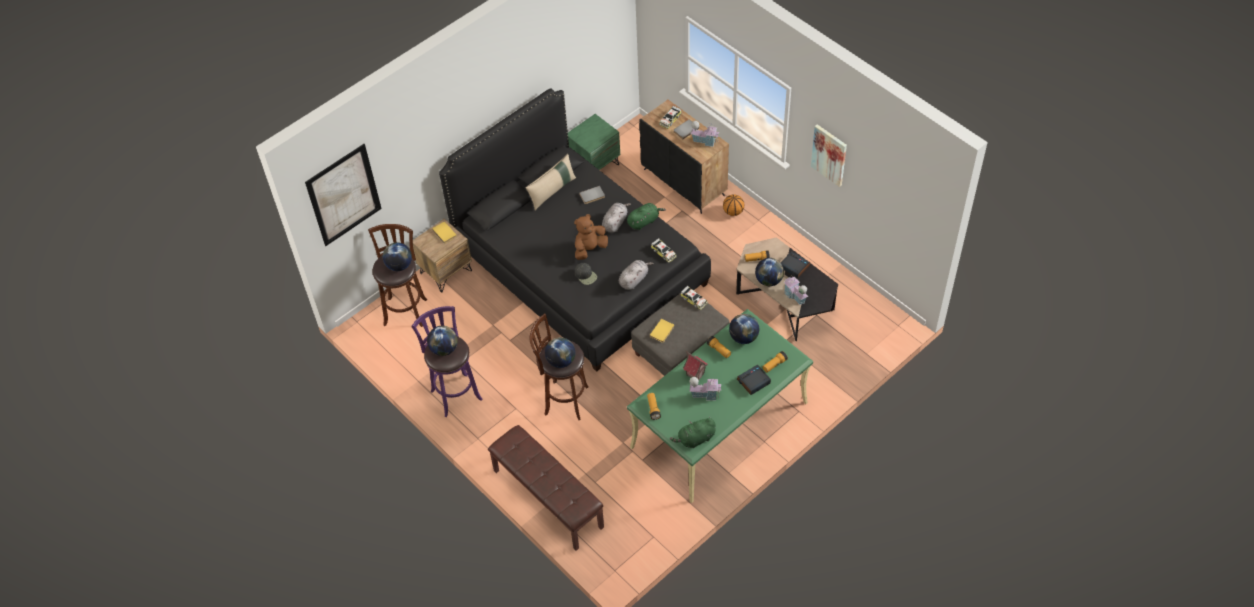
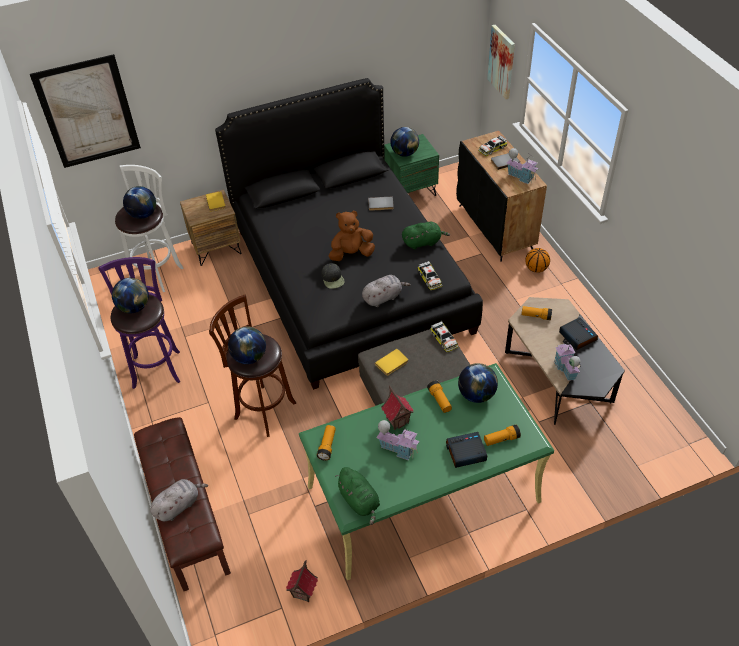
camera: 20 degrees right, 5 degrees down
(405, 310) = (158, 272): brown stool -> white stool
(552, 191) = (342, 190): beige pillow -> none
(615, 223) = (391, 236): grey plush toy -> grey plush toy (179, 505)
(664, 521) = (303, 592): none -> toy house
(695, 439) = (360, 501): green plush toy -> green plush toy turned 120 degrees counterclockwise
(769, 280) = (541, 343): globe -> globe (404, 153)
(829, 155) = (655, 206): picture -> picture (502, 61)

